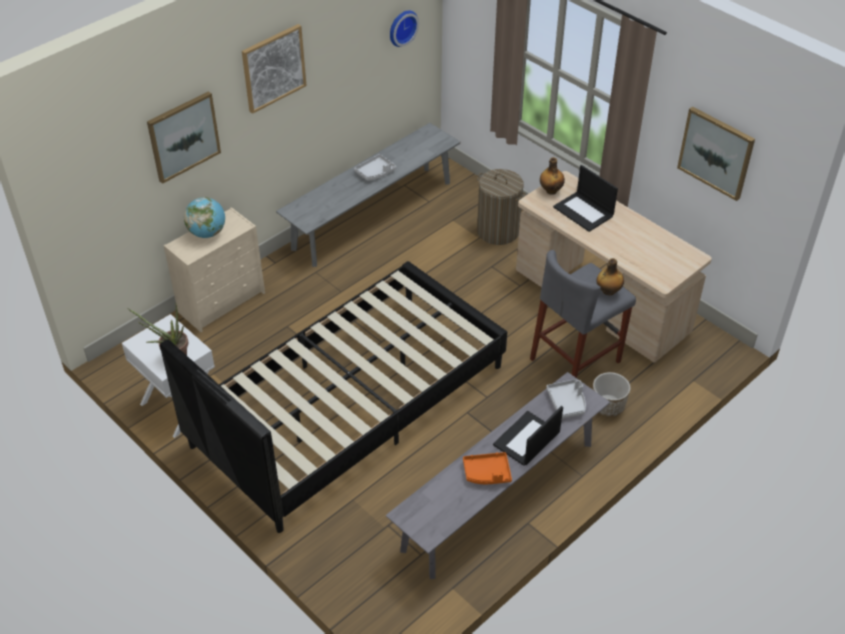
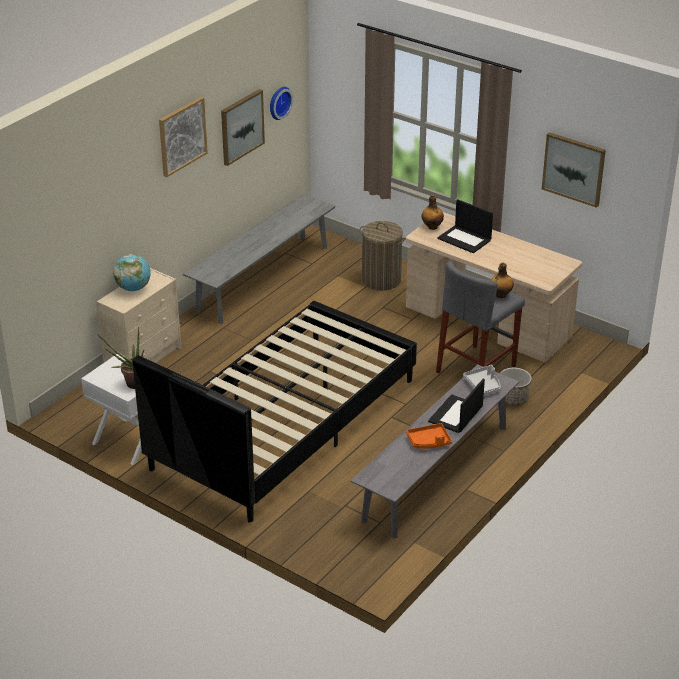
camera: 10 degrees left, 10 degrees down
(183, 136) = (114, 197): picture -> picture (241, 126)
(375, 172) = (265, 236): grey tray -> none

